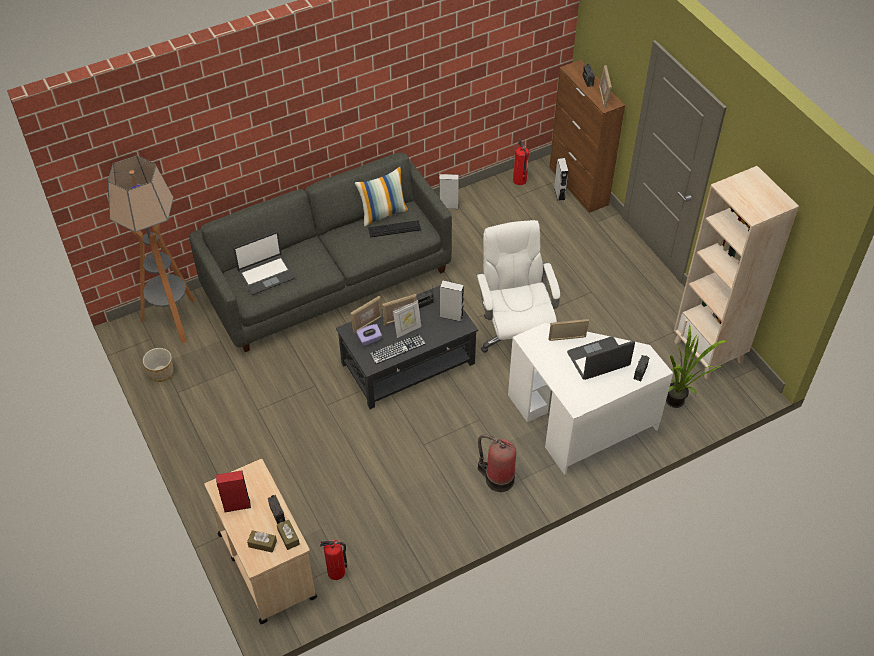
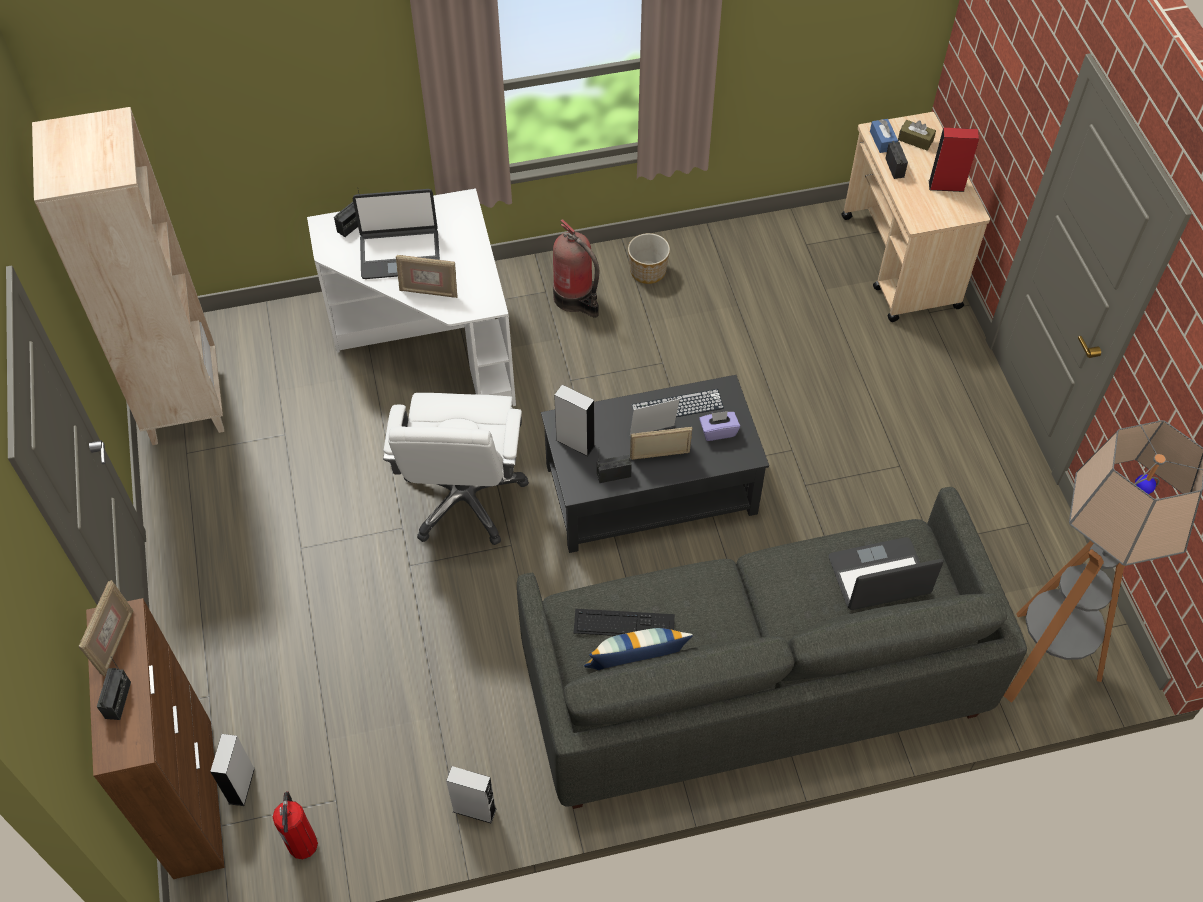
camera: 165 degrees left, 5 degrees up
(161, 372) = (1057, 563): planter -> planter (648, 272)
(288, 537) = (882, 141): brown tissue box -> blue tissue box
(336, 572) = (813, 238): fire extinguisher -> none
(367, 324) = (716, 459): picture frame -> none
(679, 403) = (277, 341): potted plant -> none

